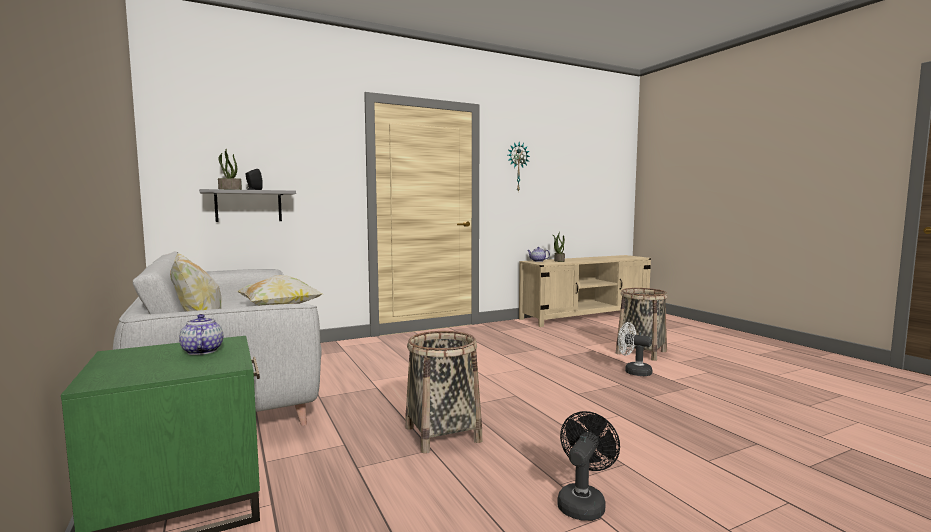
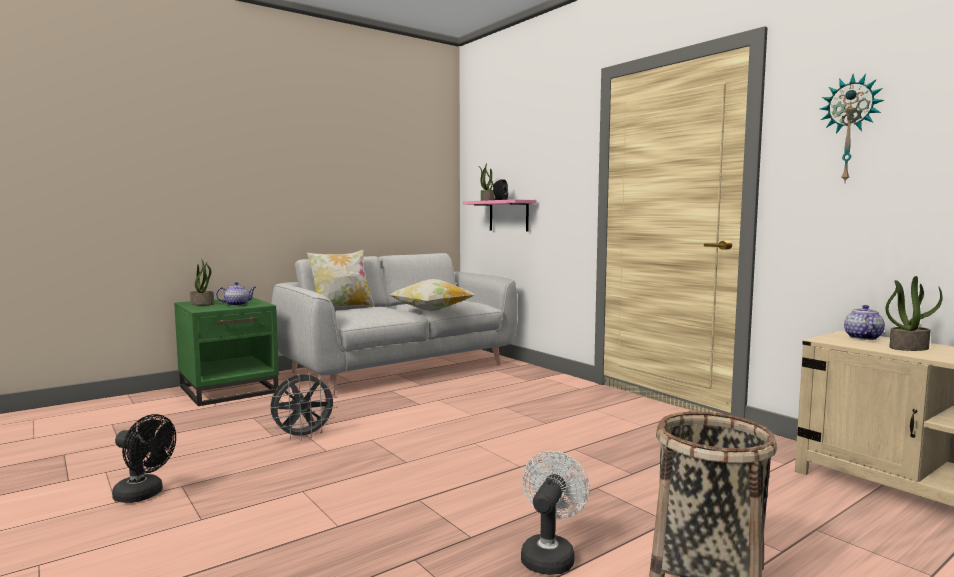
camera: 80 degrees right, 0 degrees up
(149, 370) = (203, 304): none -> potted plant
(248, 206) = (508, 215): grey shelf -> pink shelf
(442, 434) = (303, 436): basket -> grey fan

